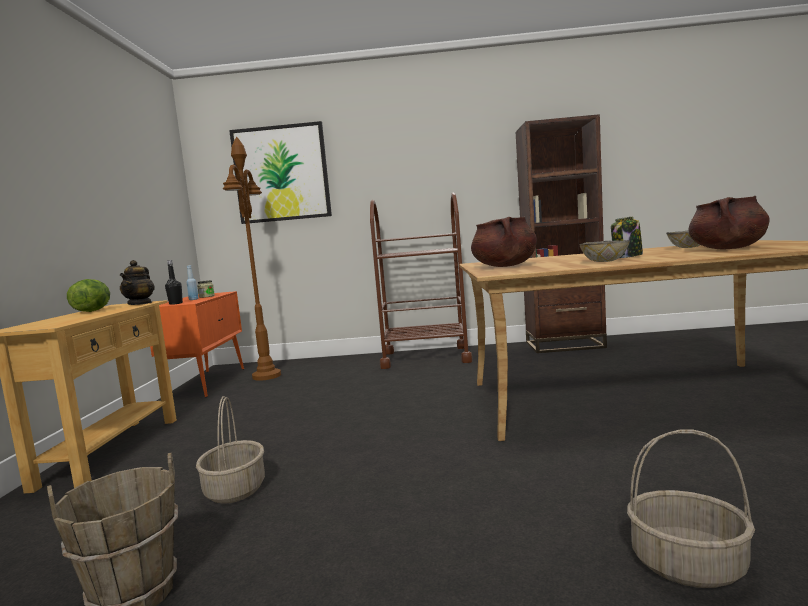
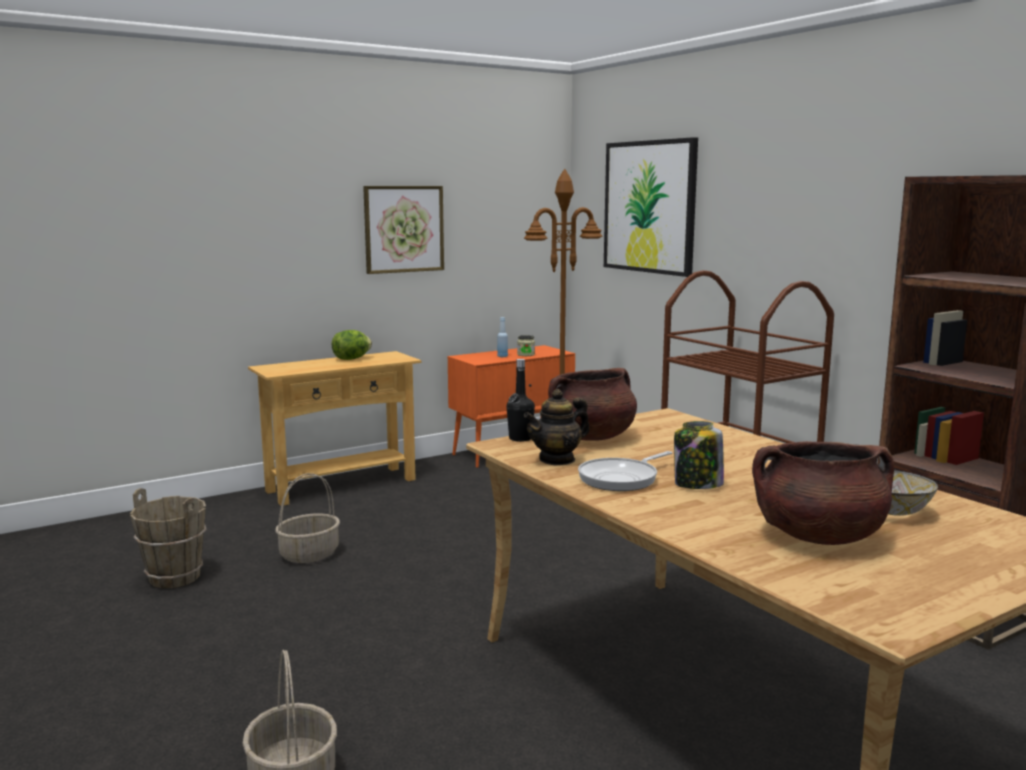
camera: 55 degrees right, 5 degrees up
(93, 183) = (404, 229): none -> picture
(140, 303) = (394, 359): teapot -> teapot (557, 459)
(176, 303) = (473, 358): black bottle -> black bottle (520, 438)
(604, 261) = (621, 478): bowl -> frying pan

